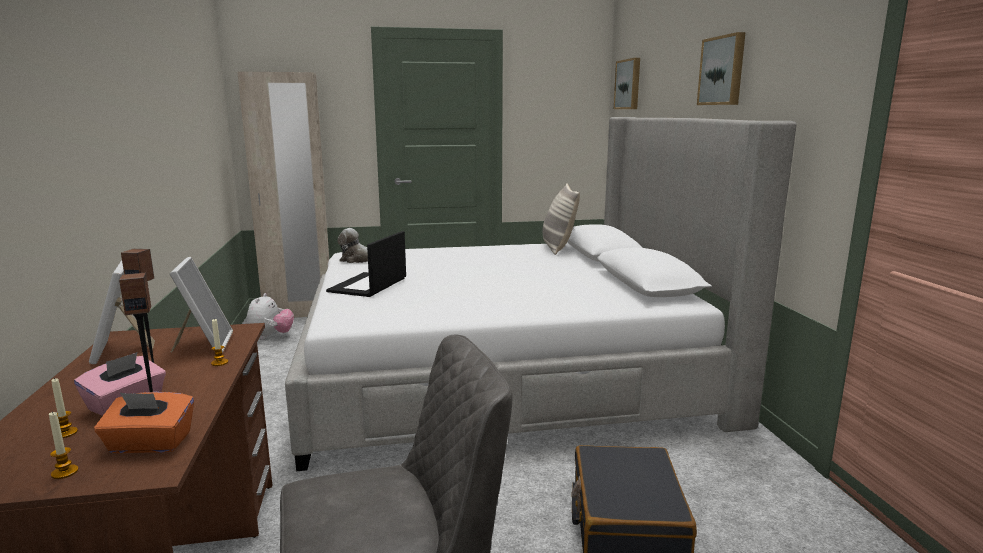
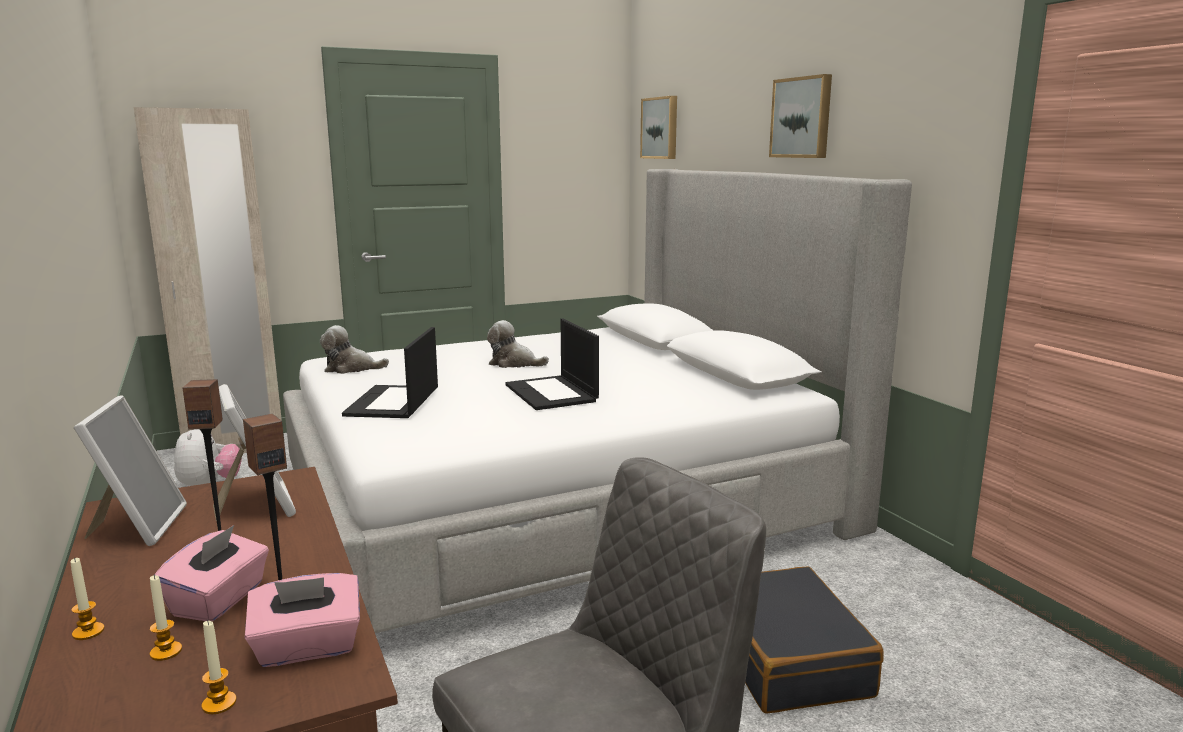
camera: 15 degrees left, 0 degrees up
(122, 350) = (137, 527): picture frame -> picture frame turned 150 degrees counterclockwise
(150, 444) = (308, 648): orange tissue box -> pink tissue box
(219, 363) = (302, 527): candle -> candle (88, 632)
(475, 264) = (514, 363): none -> plush toy
(487, 287) = (552, 393): none -> laptop
(557, 248) = (600, 336): pillow -> none

